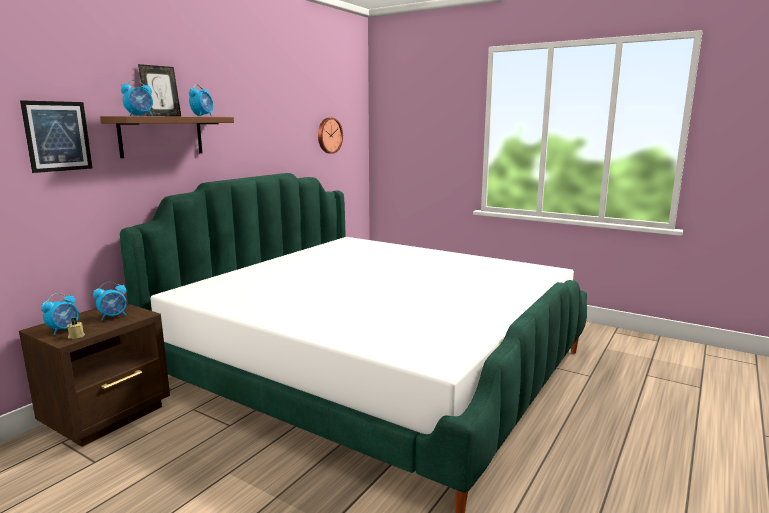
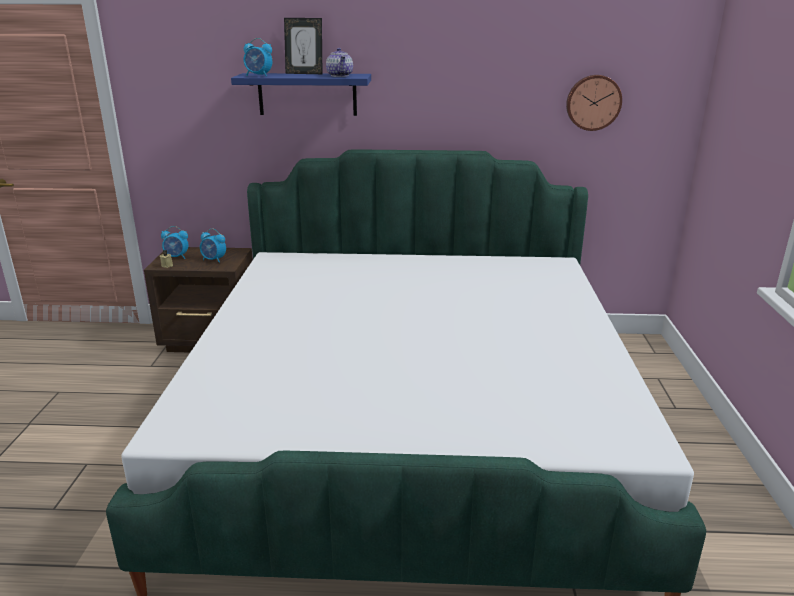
camera: 60 degrees right, 10 degrees up
(58, 136) = (203, 91): picture -> none
(161, 136) = (307, 94): brown shelf -> blue shelf
(202, 116) = (340, 75): alarm clock -> teapot

